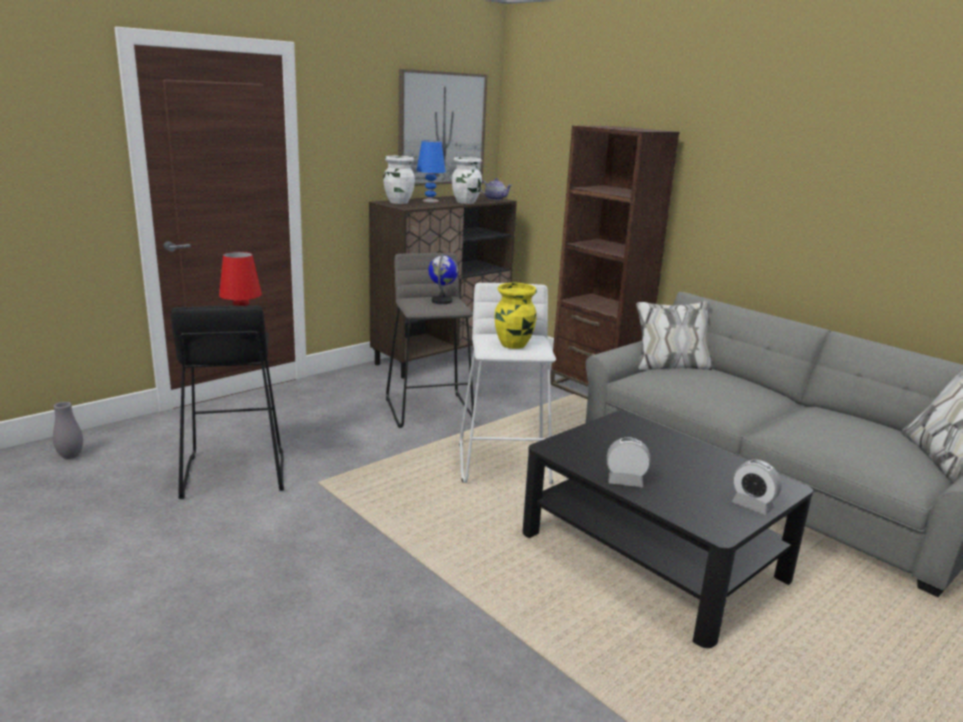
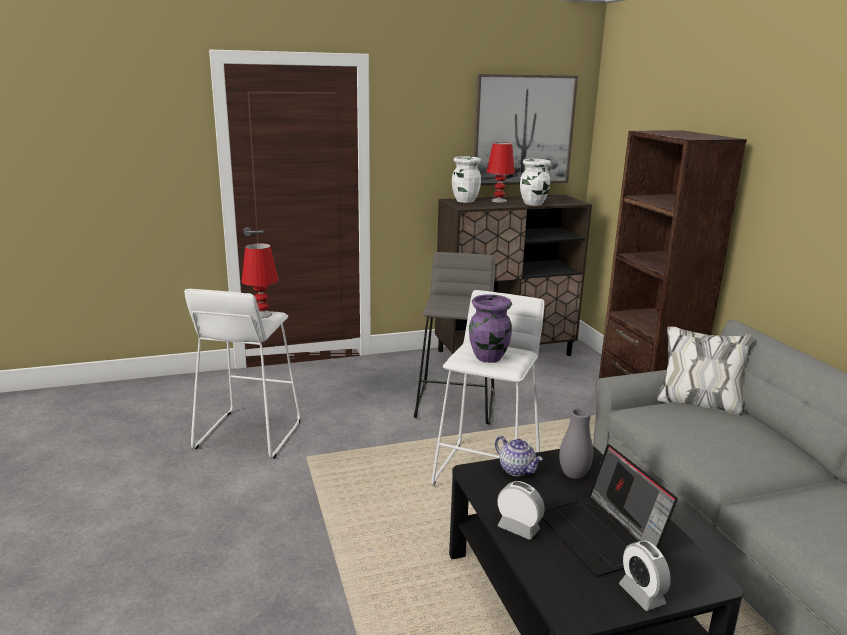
camera: 25 degrees right, 0 degrees up
(70, 456) = (148, 396): grey vase -> grey vase (573, 475)
(233, 473) = (248, 434): black stool -> white stool
(430, 201) = (499, 201): blue table lamp -> red table lamp
(442, 301) = (467, 302): globe -> none
(495, 199) = (571, 201): teapot -> teapot (517, 469)
(513, 345) = (488, 358): yellow vase -> purple vase
(689, 473) = (601, 535): none -> laptop

